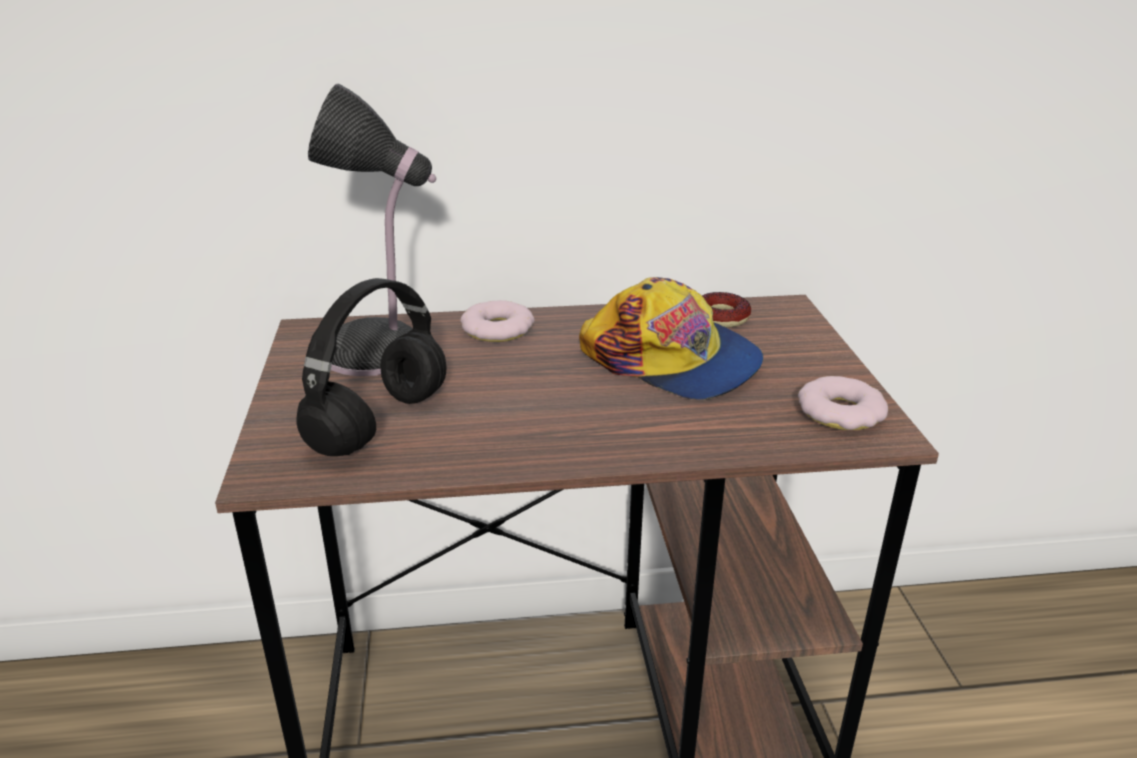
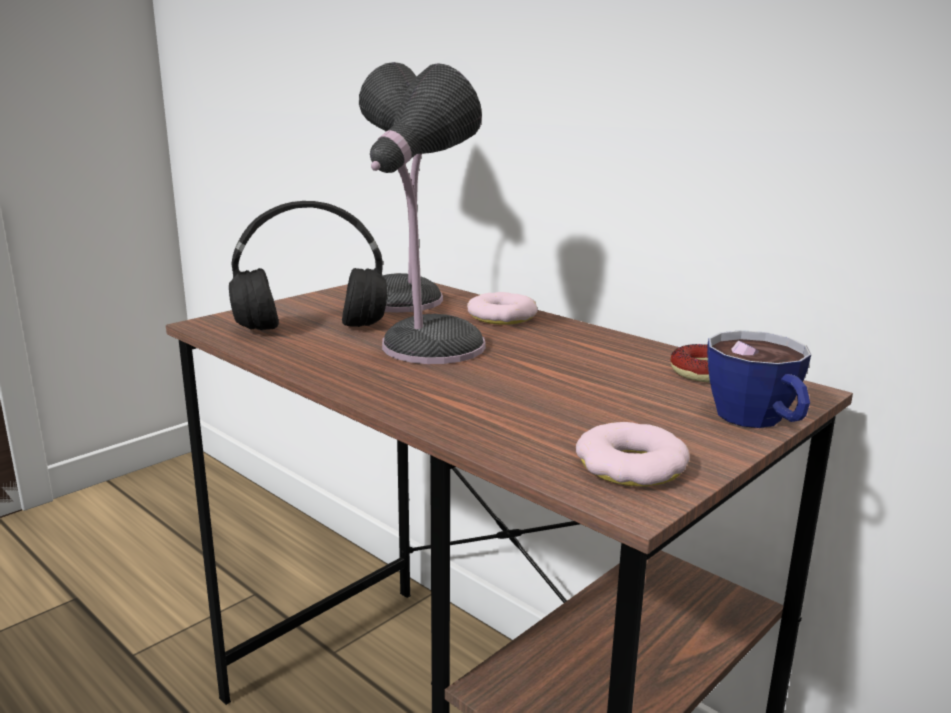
camera: 50 degrees right, 10 degrees down
(524, 390) = (427, 348): none -> table lamp
(671, 360) = (577, 376): cap -> none
(818, 342) = (758, 422): none -> cup

